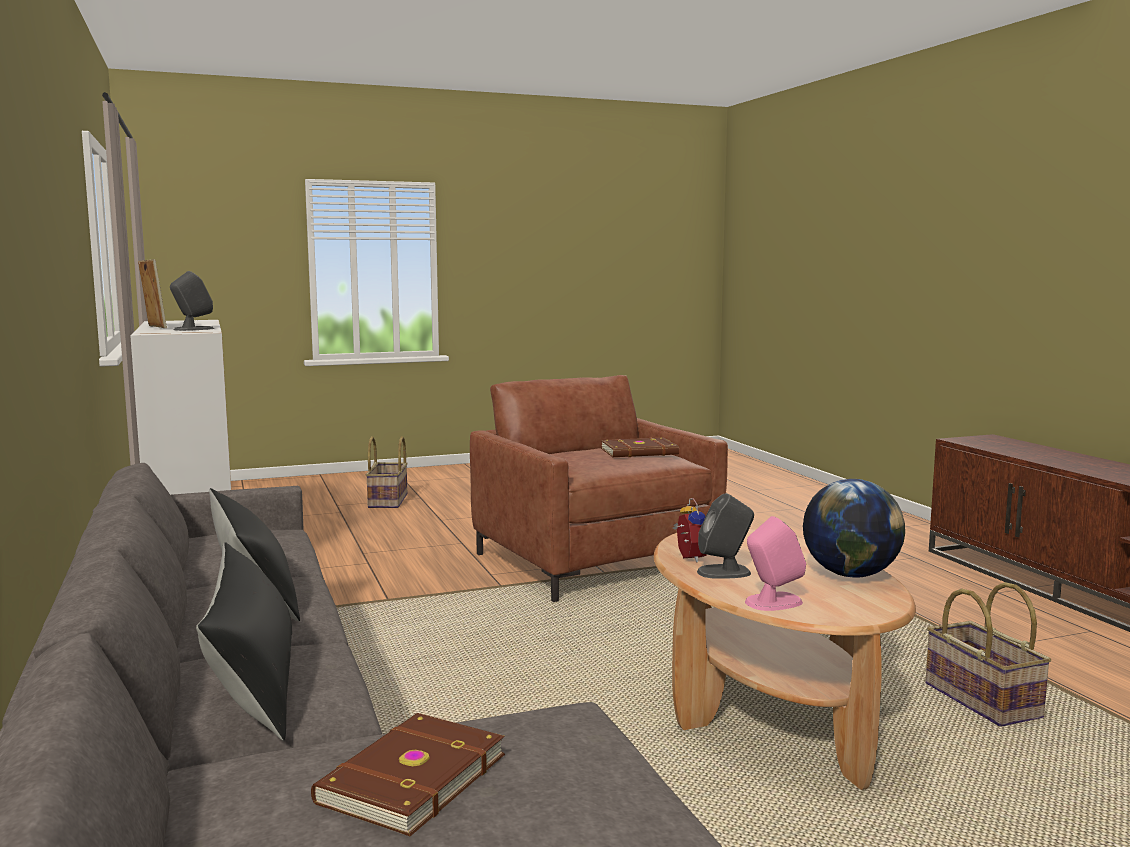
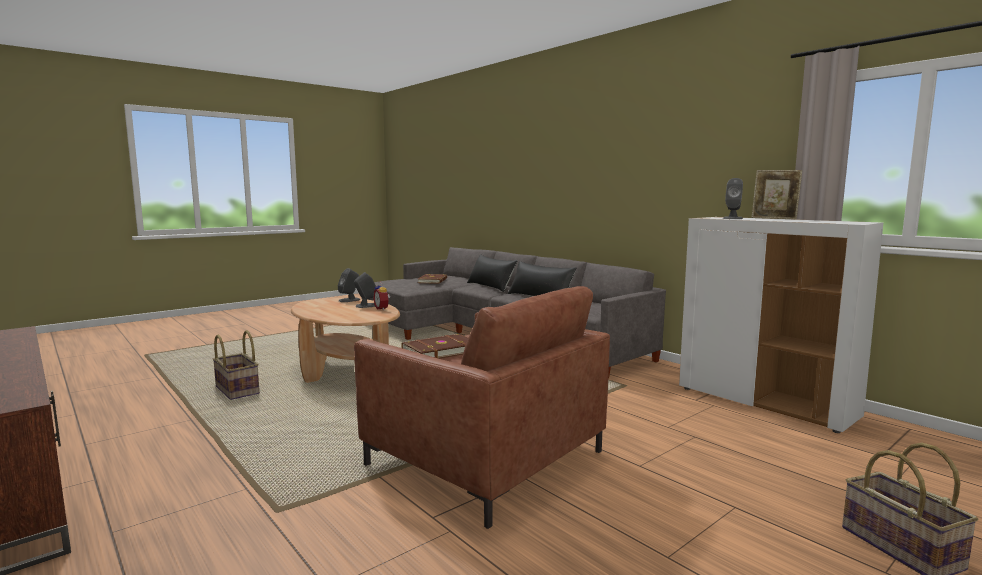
camera: 160 degrees right, 0 degrees up
(773, 602) = (349, 300): pink speaker -> grey speaker
(850, 574) = (311, 309): globe -> none

